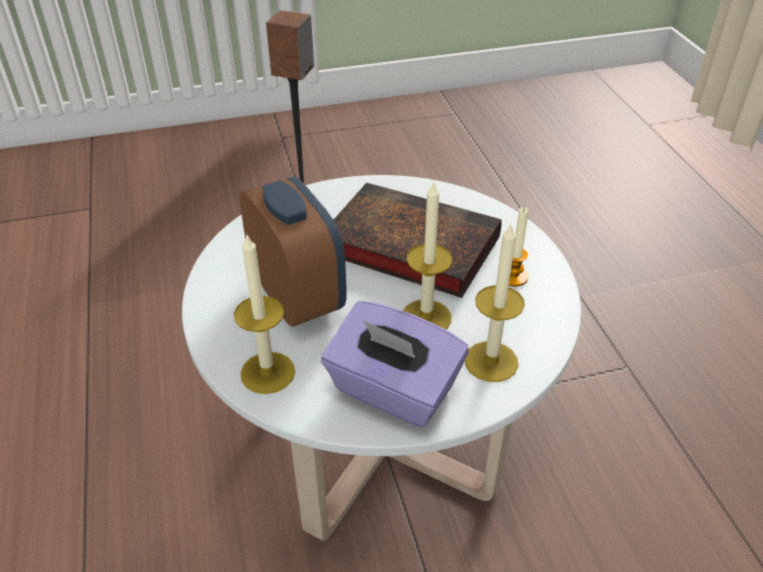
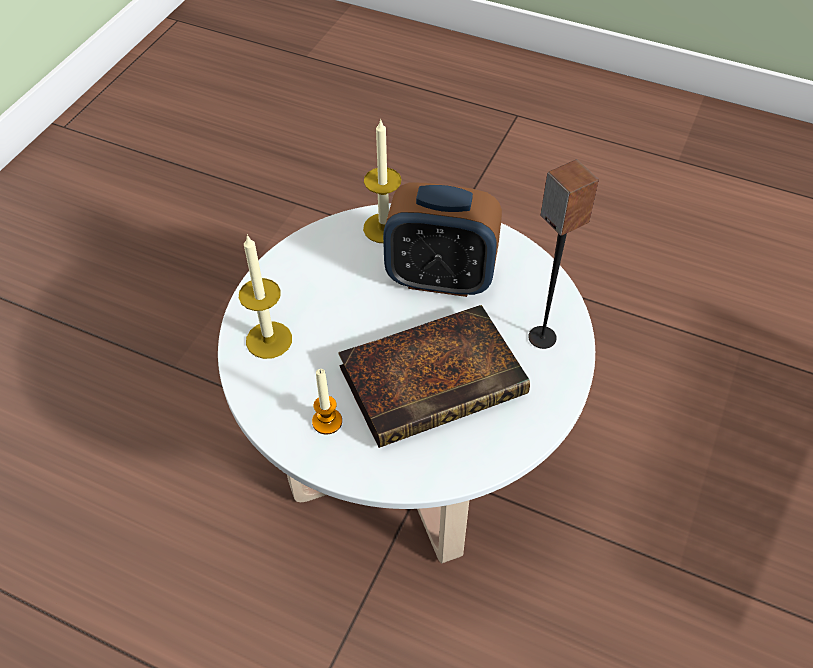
camera: 130 degrees right, 10 degrees up
(392, 391) = (304, 275): purple tissue box -> none
(426, 317) = (345, 334): candle -> none

